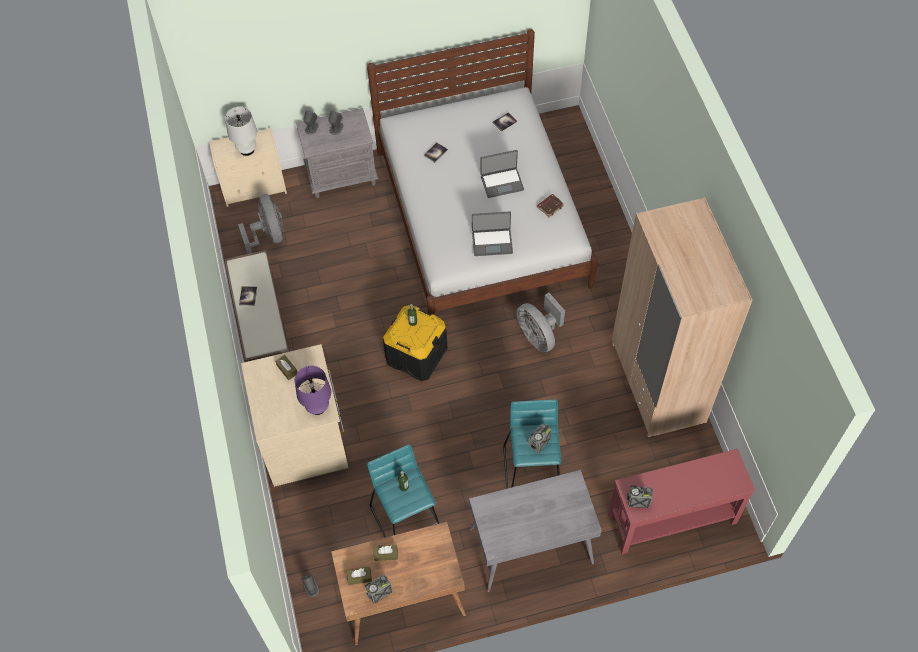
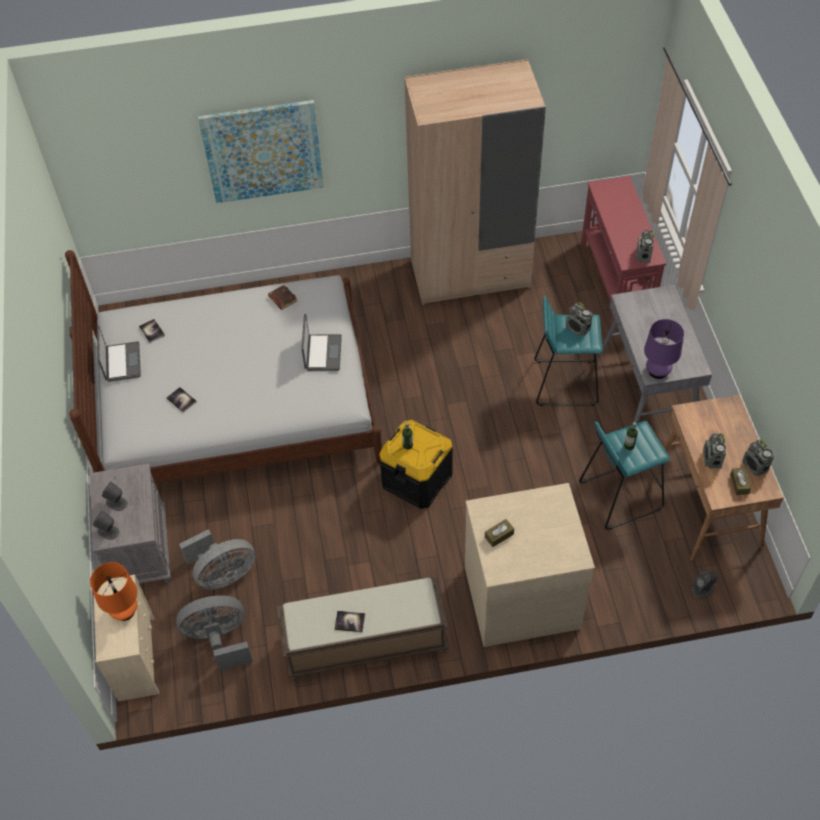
camera: 85 degrees left, 5 degrees down
(247, 150) = (125, 611): white table lamp -> orange table lamp
(317, 407) = (551, 504): purple table lamp -> purple table lamp (657, 371)
(386, 554) = (712, 459): brown tissue box -> radio
(502, 182) = (240, 339): laptop -> laptop (121, 362)
(538, 336) = (404, 365): grey fan -> grey fan (223, 574)
(649, 131) = (263, 151): none -> picture

